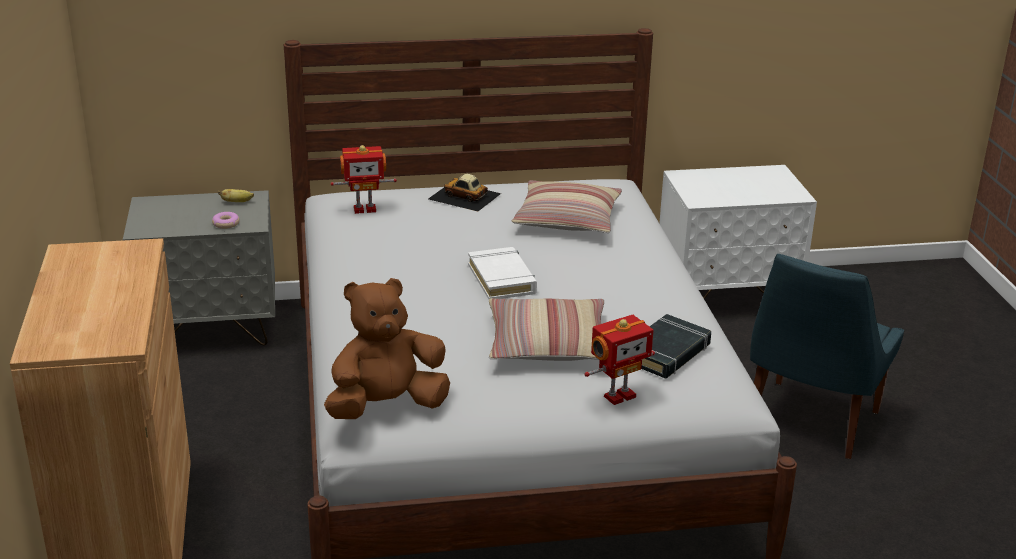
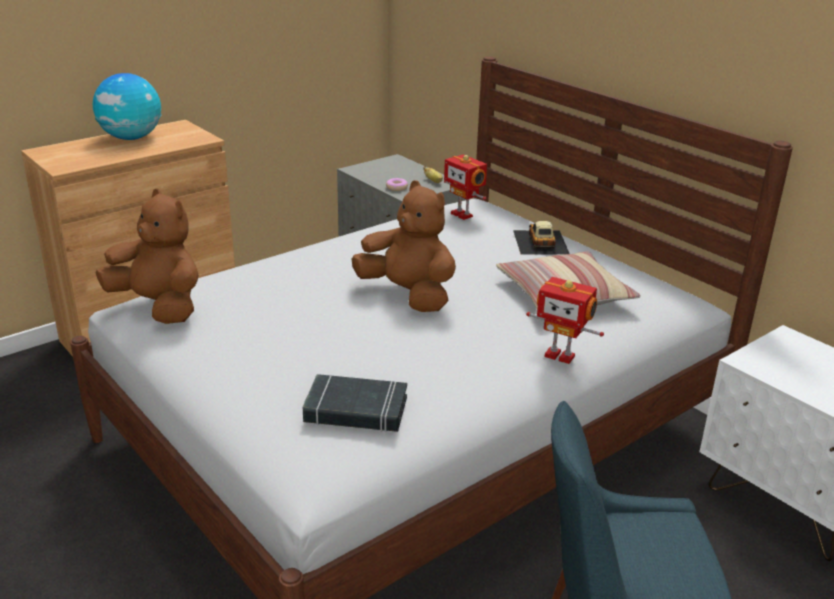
camera: 60 degrees right, 0 degrees up
(73, 286) = (131, 138): none -> globe
(502, 279) = (408, 295): white book -> brown plush toy
(548, 344) = (314, 345): pillow -> none
(618, 395) = (254, 405): toy robot -> toy robot (560, 355)

